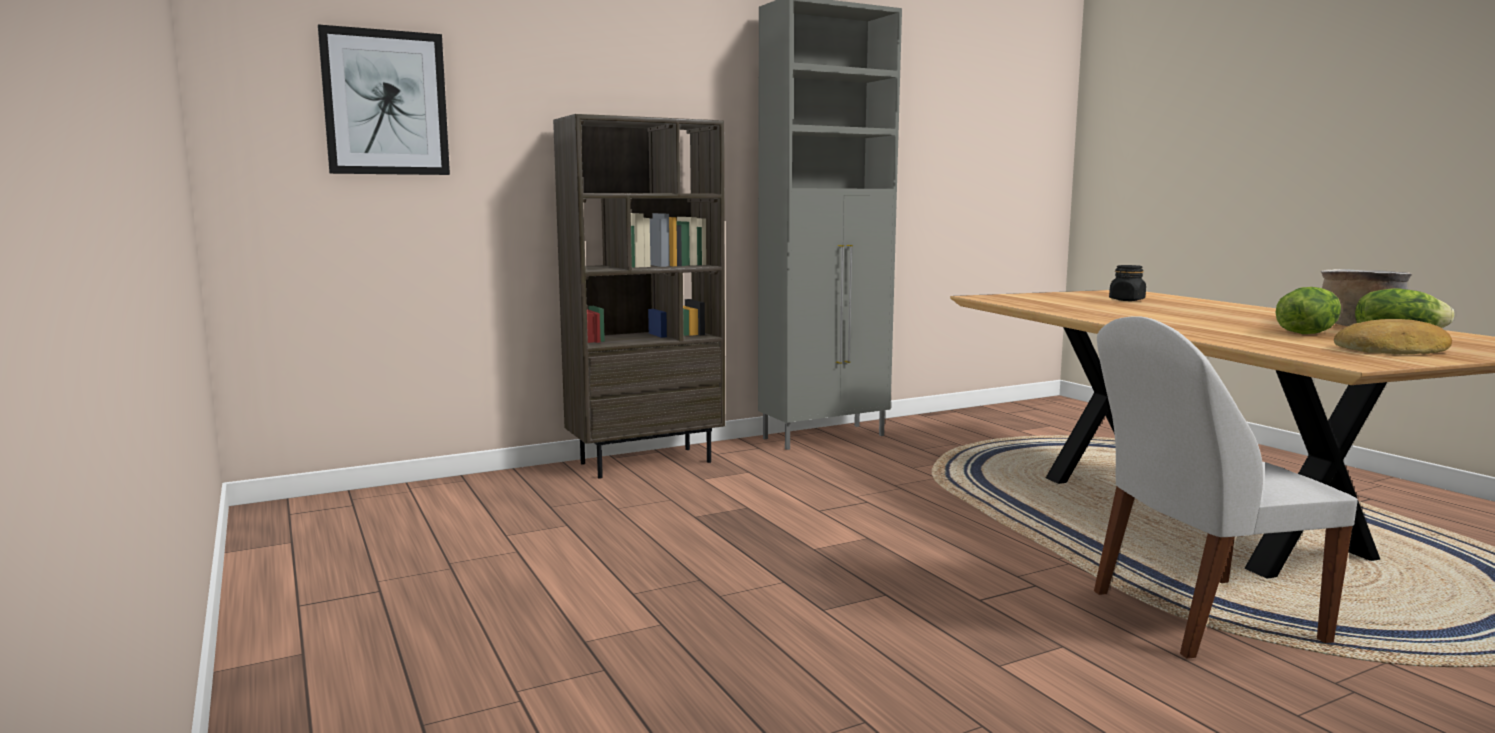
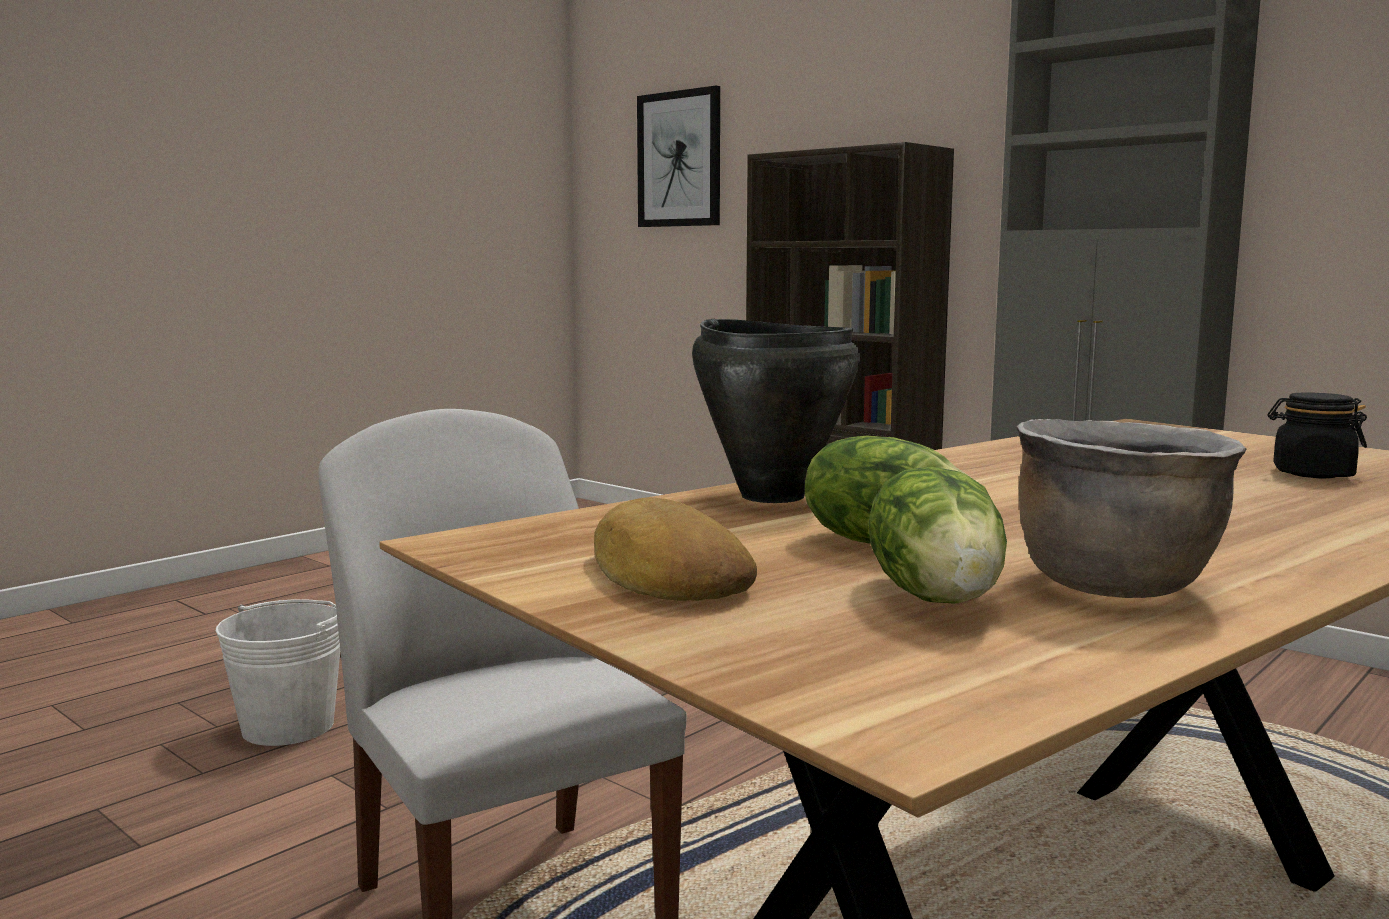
camera: 70 degrees right, 0 degrees up
(884, 683) = (288, 727): none -> white bucket
(1203, 334) = (772, 496): none -> black cooking pot

